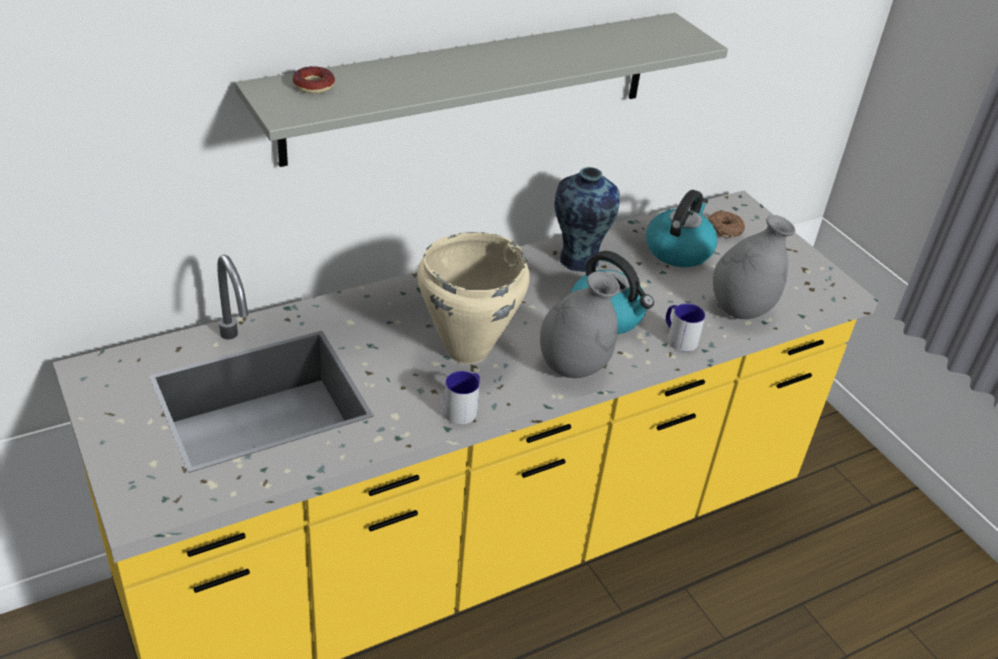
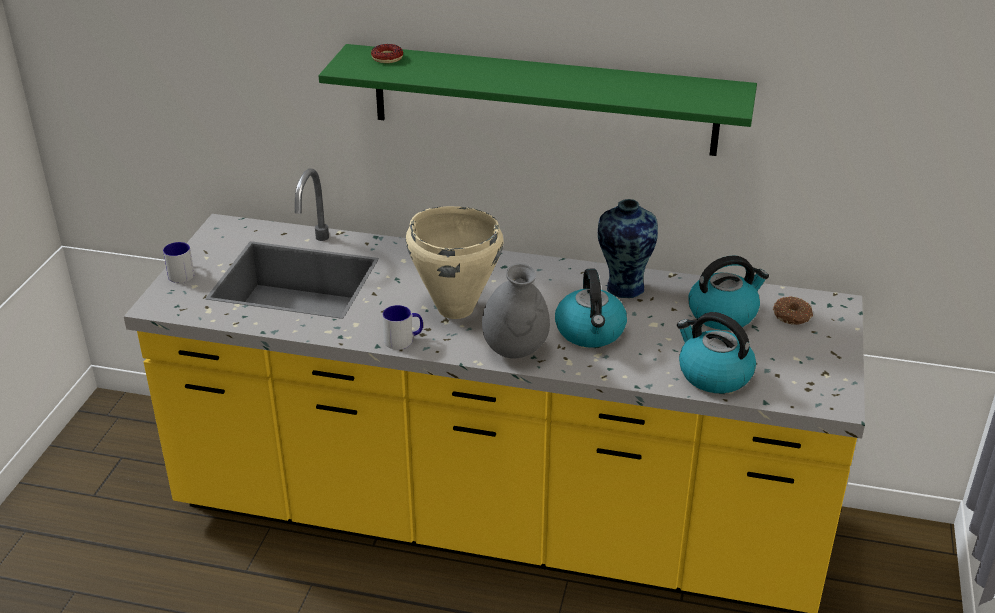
camera: 45 degrees right, 5 degrees down
(472, 87) = (543, 100): grey shelf -> green shelf
(678, 338) = (627, 369): mug -> mug (183, 272)
(740, 309) = (713, 374): grey vase -> kettle

